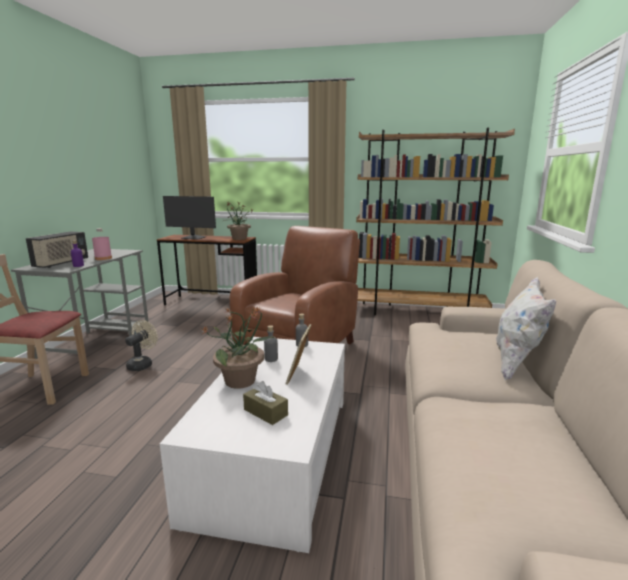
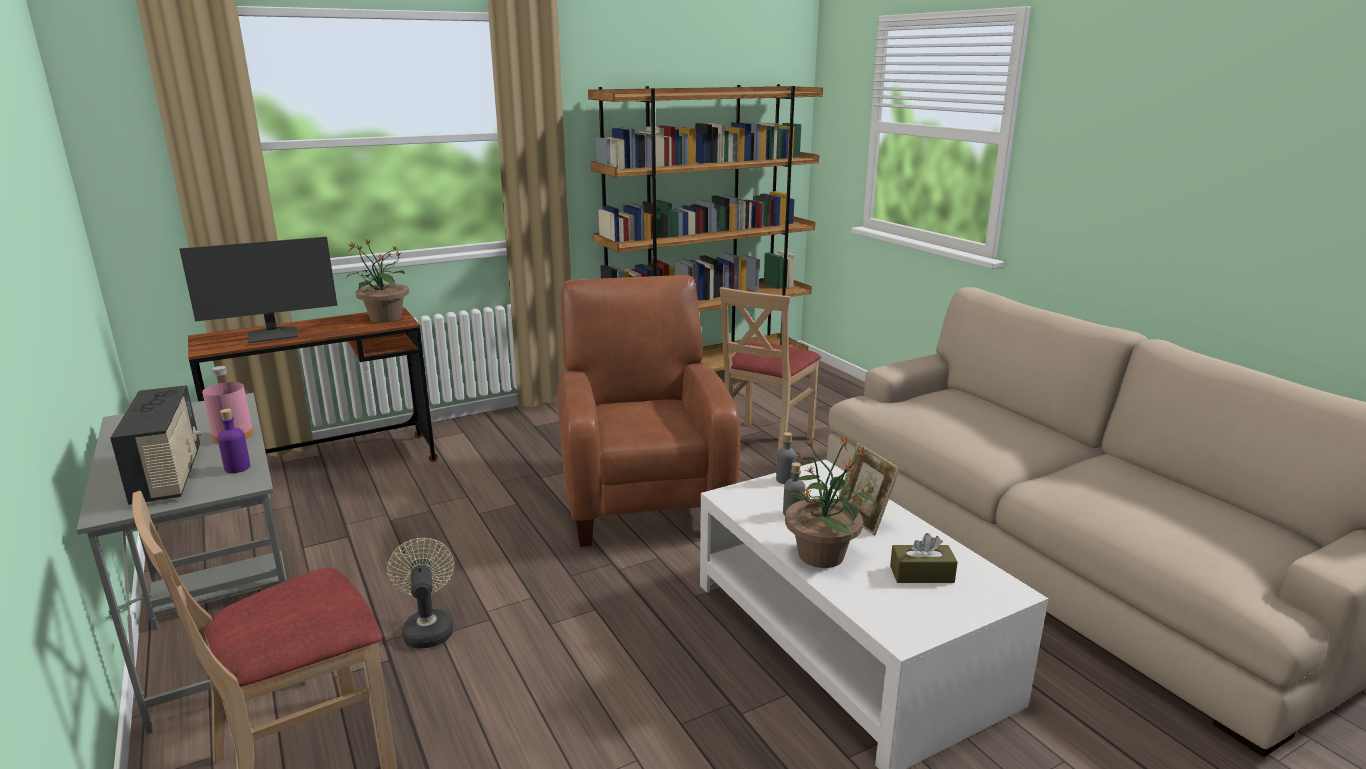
camera: 40 degrees left, 5 degrees up
(402, 346) = (765, 443): none -> beige chair
(516, 363) = (1024, 420): white pillow -> none

